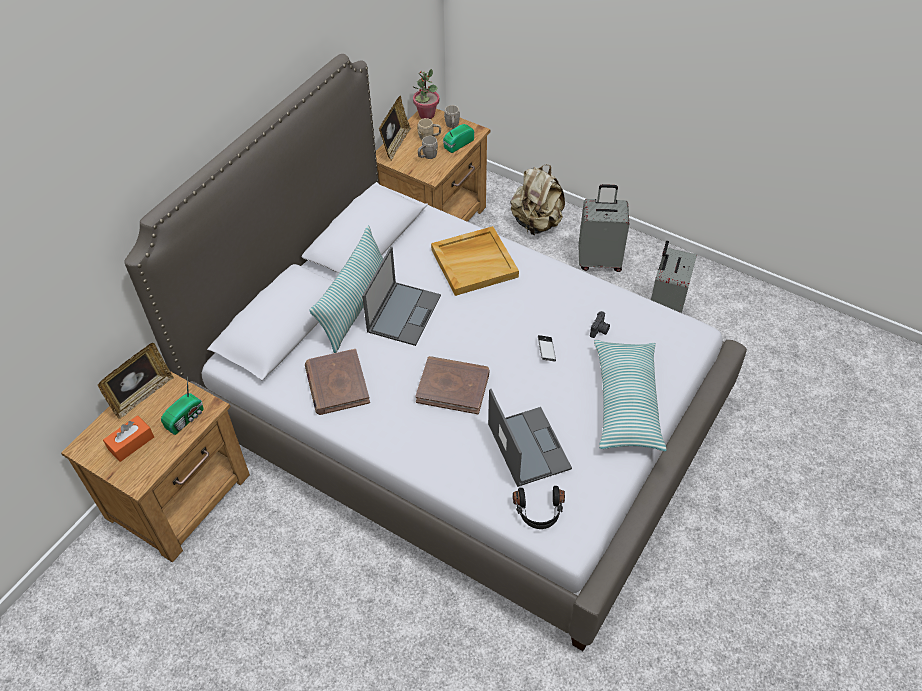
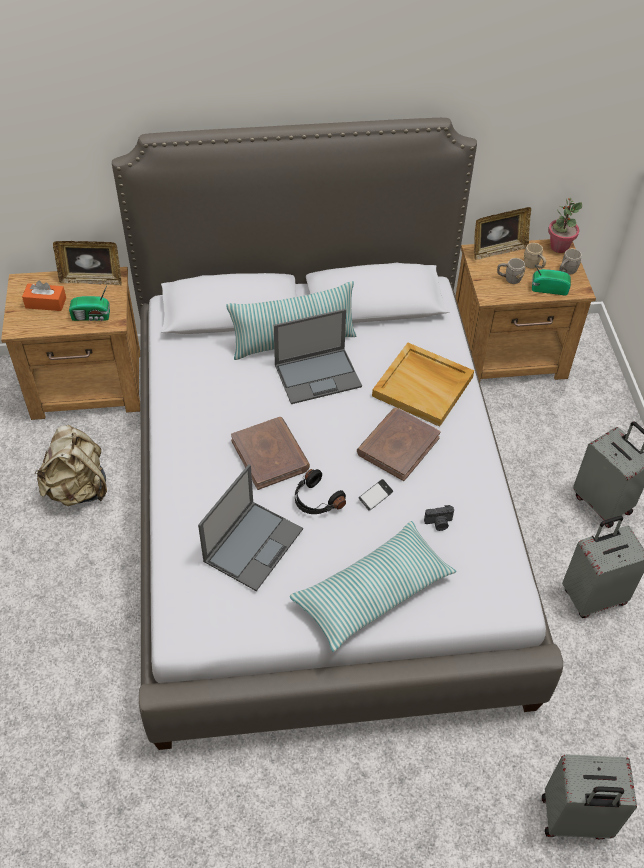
camera: 50 degrees right, 0 degrees up
(337, 384) = (204, 380): brown book -> brown book (398, 446)
(536, 223) = (592, 427): beige backpack -> beige backpack (78, 489)
(539, 512) = (191, 593): black headphones -> black headphones (316, 500)
(808, 434) = (574, 819): none -> grey suitcase

